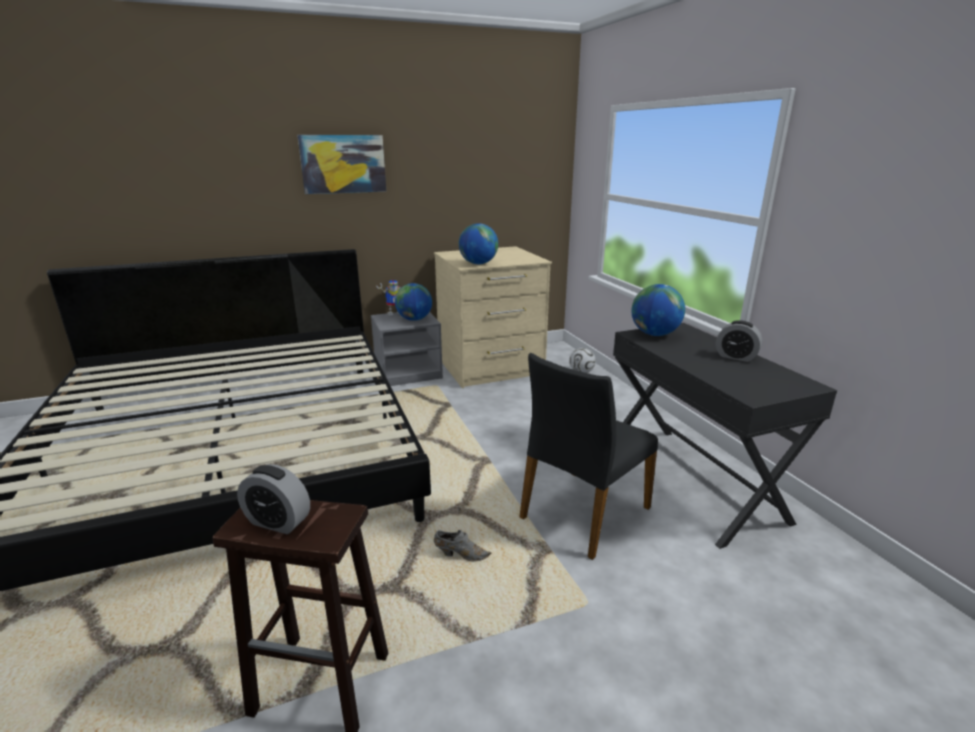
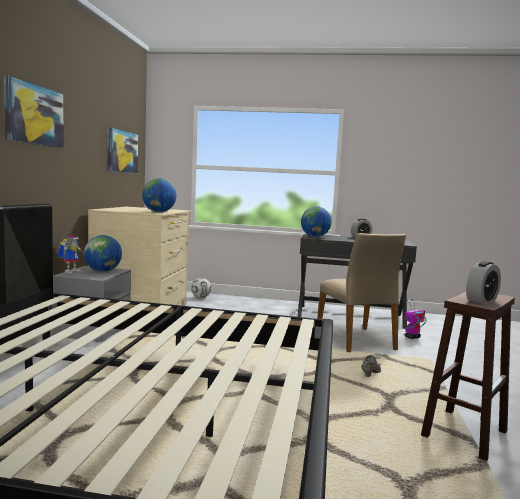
camera: 60 degrees left, 15 degrees down
(510, 180) = (122, 151): none -> picture
(583, 513) = (356, 340): black chair -> beige chair
(680, 563) = (412, 337): none -> toy robot

